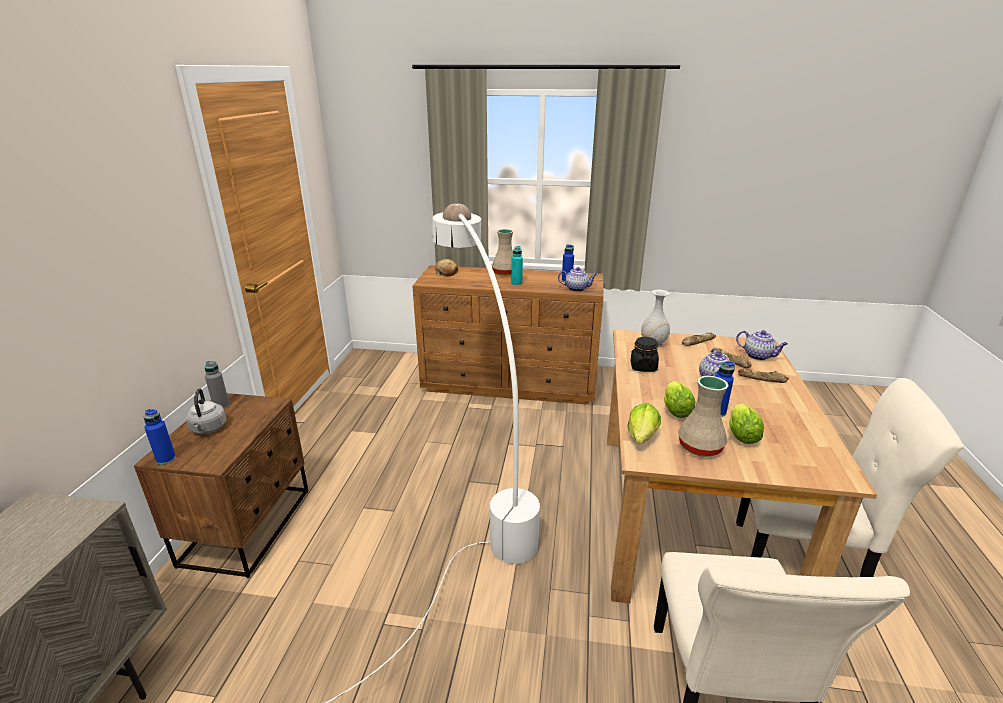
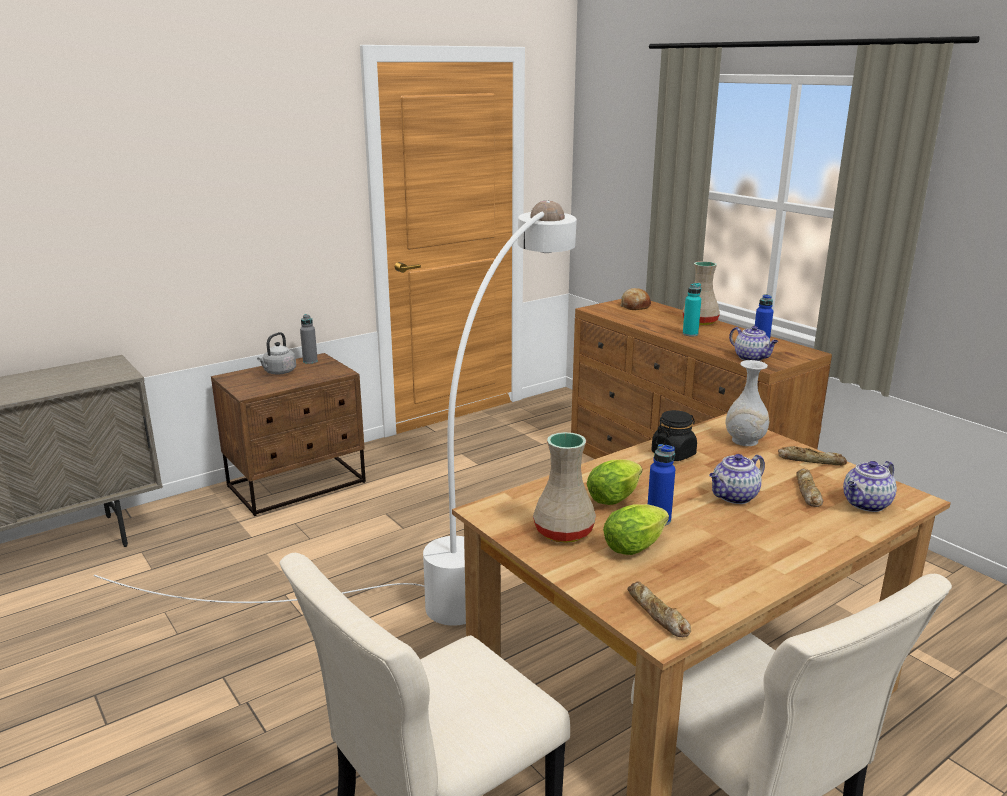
camera: 45 degrees right, 5 degrees down
(166, 459) = (229, 379): blue bottle -> none
(641, 439) = (522, 499): lettuce -> none
(758, 356) = (866, 504): teapot -> teapot turned 60 degrees clockwise
(762, 379) = (804, 523): bread -> bread (657, 615)

